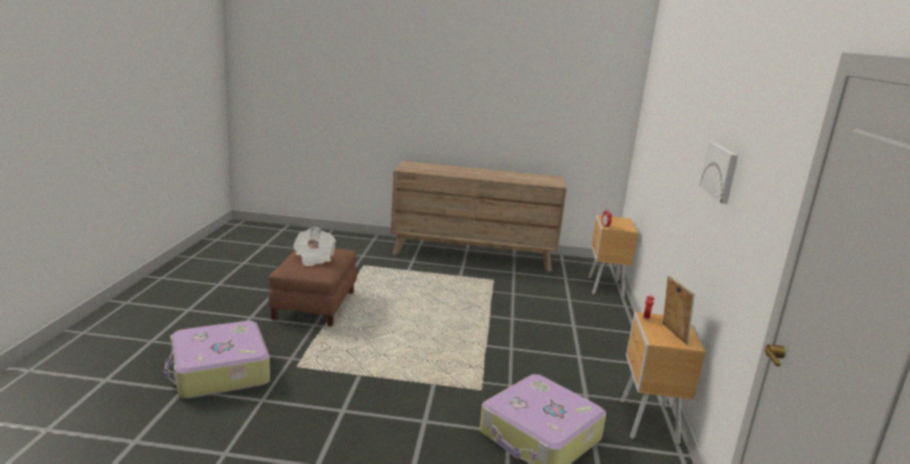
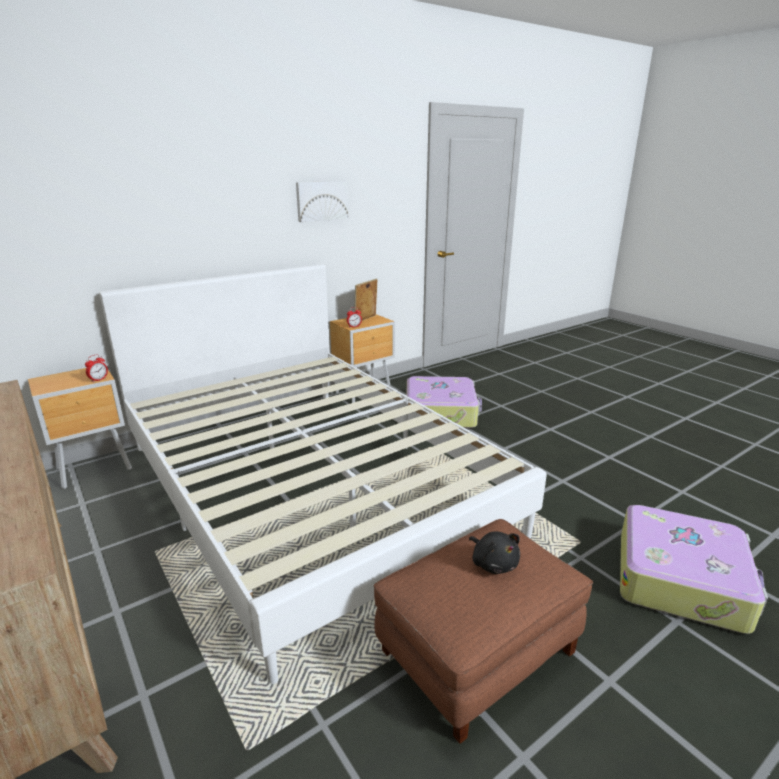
camera: 130 degrees left, 5 degrees up
(314, 258) = (493, 563): newspaper -> black plush toy
(497, 326) = (309, 485): none -> white bed

